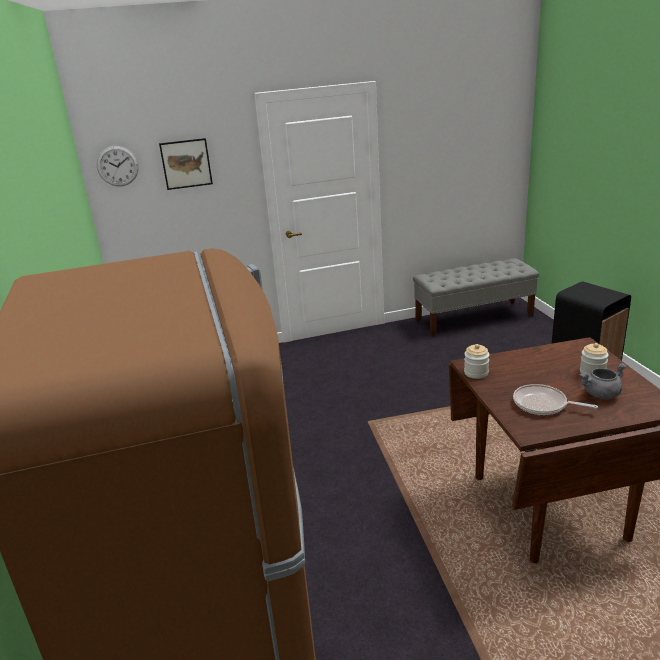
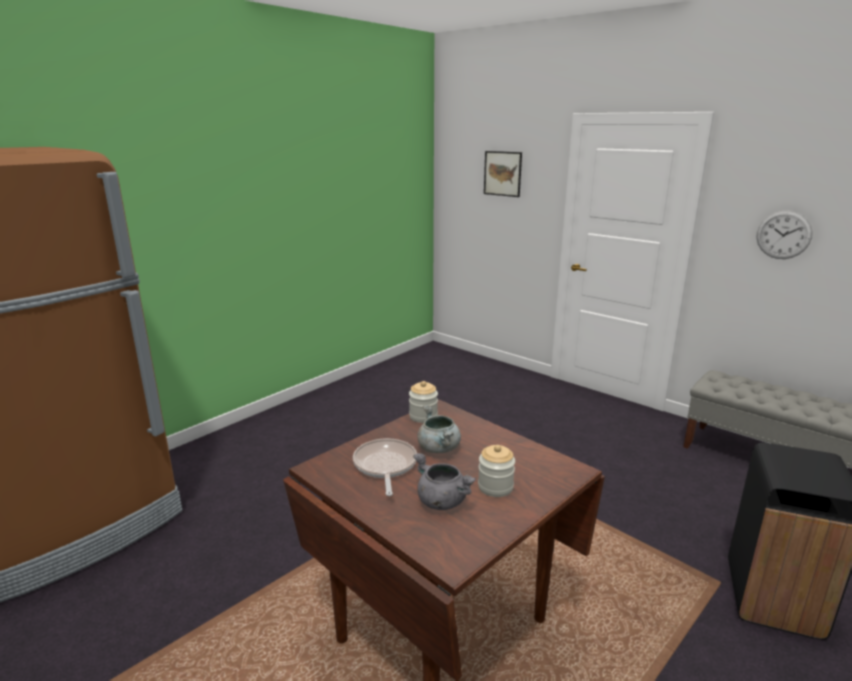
camera: 55 degrees right, 5 degrees down
(117, 166) = (455, 165): wall clock -> wall clock (783, 235)
(530, 379) = (439, 448): none -> grey cooking pot

